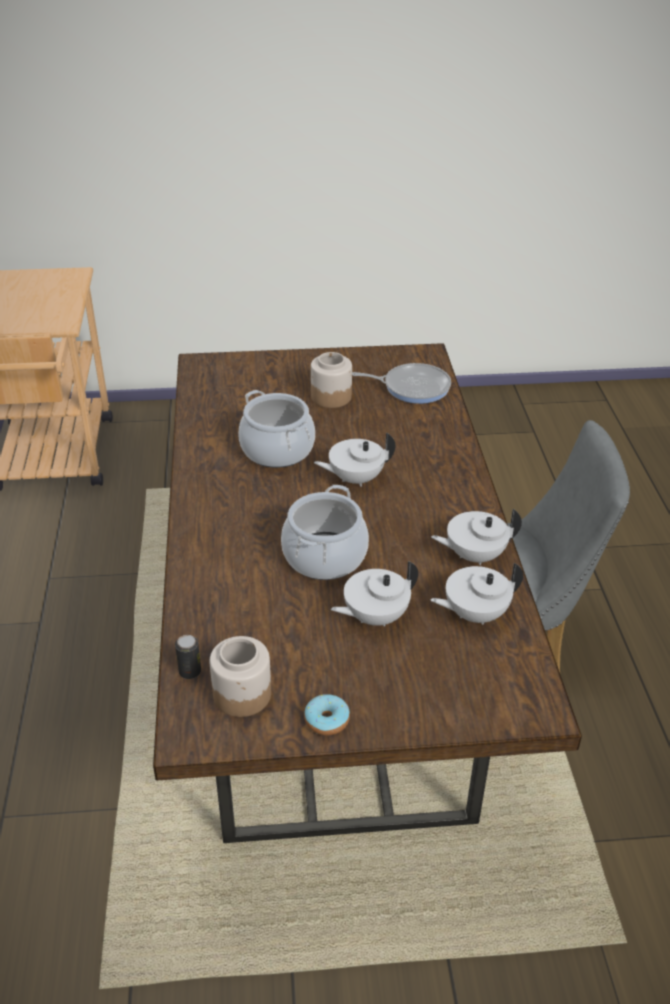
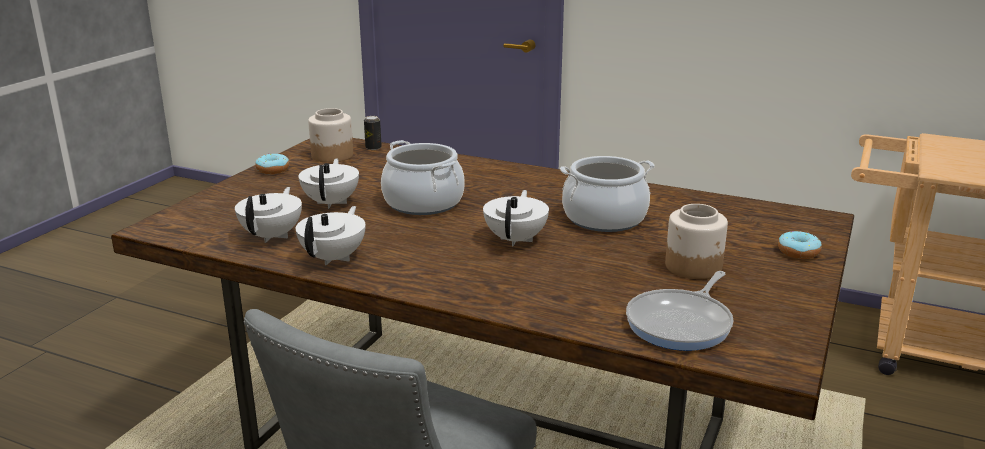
camera: 120 degrees right, 15 degrees down
(272, 365) = (798, 252): none -> donut

